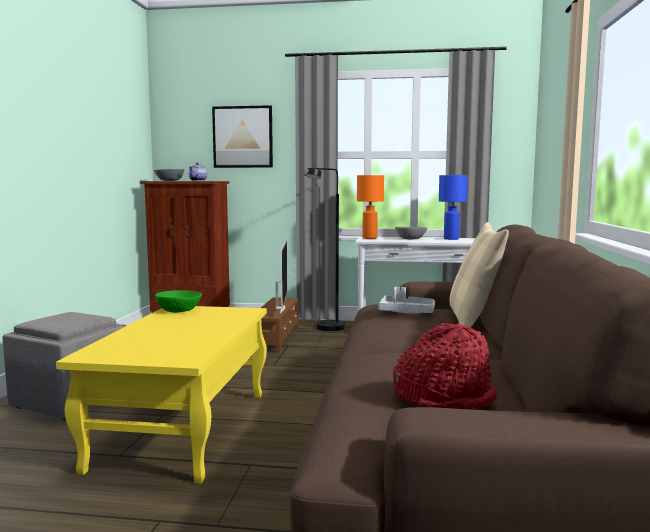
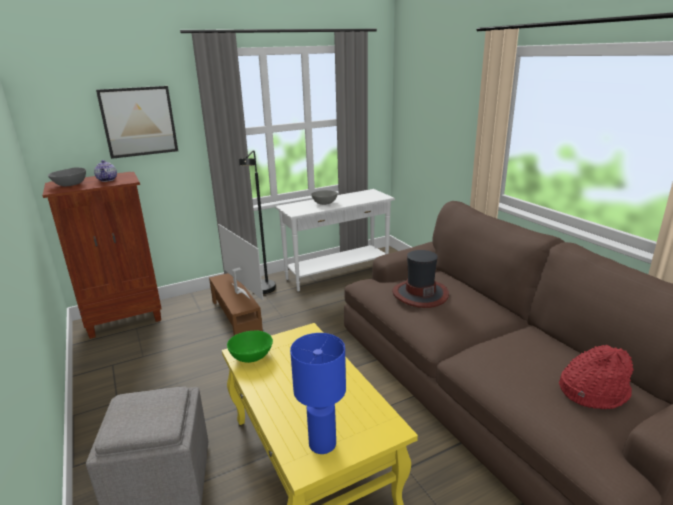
camera: 35 degrees left, 15 degrees up
(369, 238) = (291, 208): orange table lamp -> none
(406, 312) = (420, 294): grey tray -> hat
(451, 239) = (352, 197): blue table lamp -> blue table lamp (322, 444)
(473, 319) = (465, 287): beige pillow -> none

